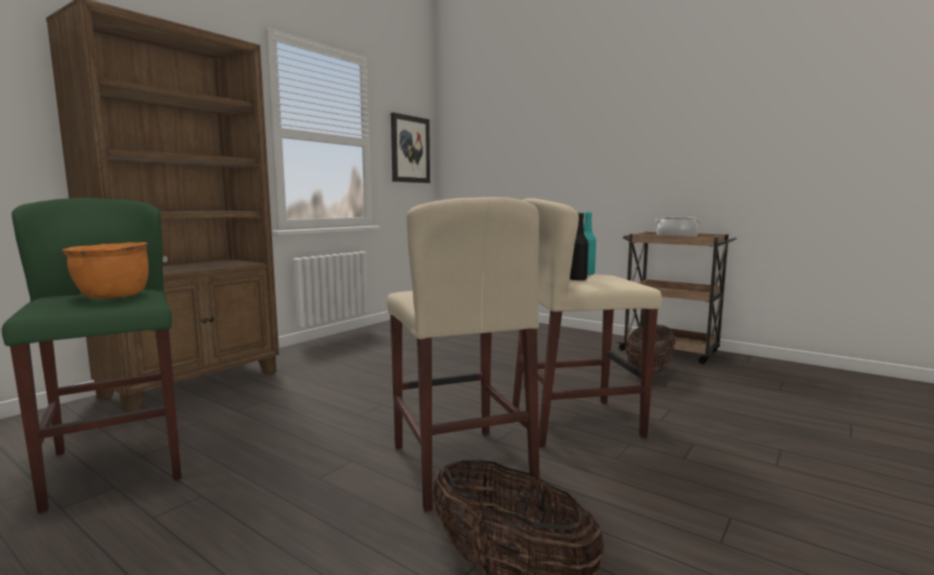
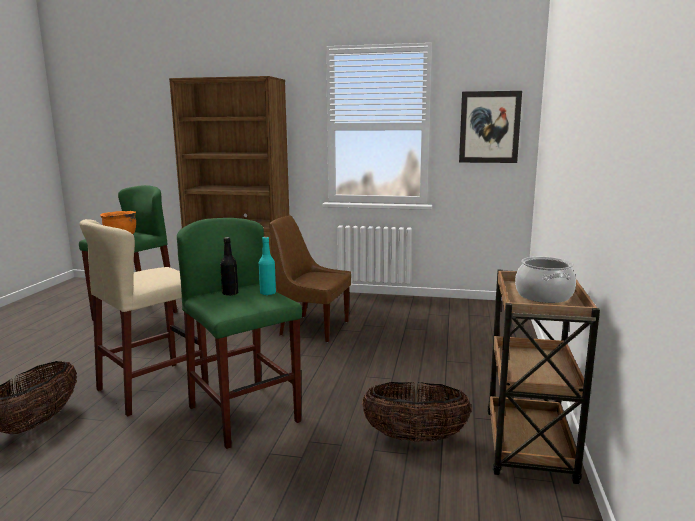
camera: 65 degrees right, 5 degrees up
(385, 368) = (311, 328): none -> brown chair
(575, 422) = (244, 414): beige stool -> green stool

